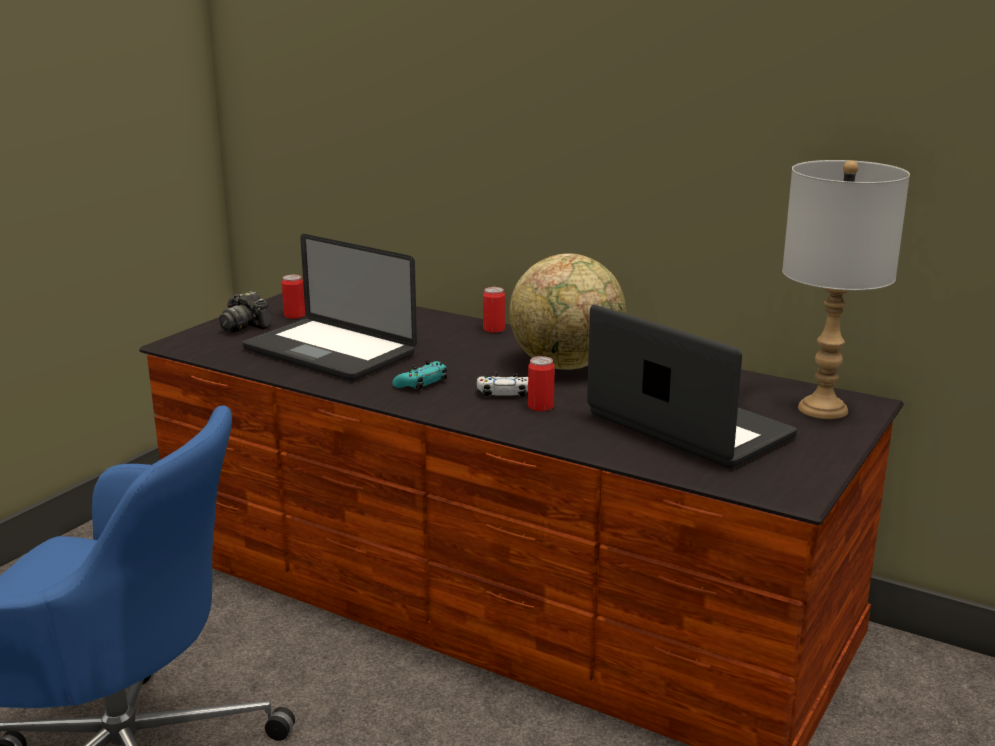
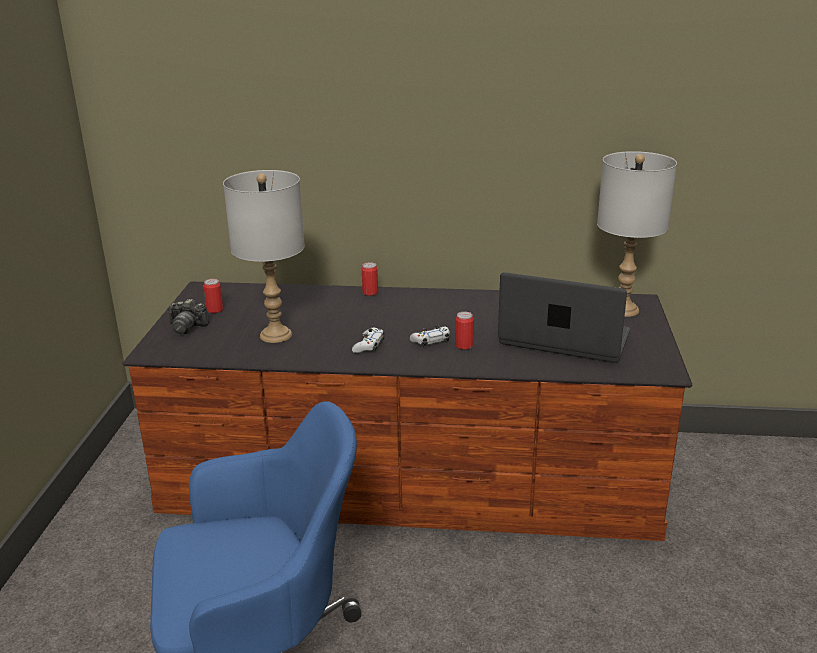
camera: 25 degrees left, 5 degrees up
(329, 352) = (276, 335): laptop -> grey table lamp
(421, 383) = (369, 345): turquoise game controller -> white game controller
(567, 365) = (447, 311): globe -> none

